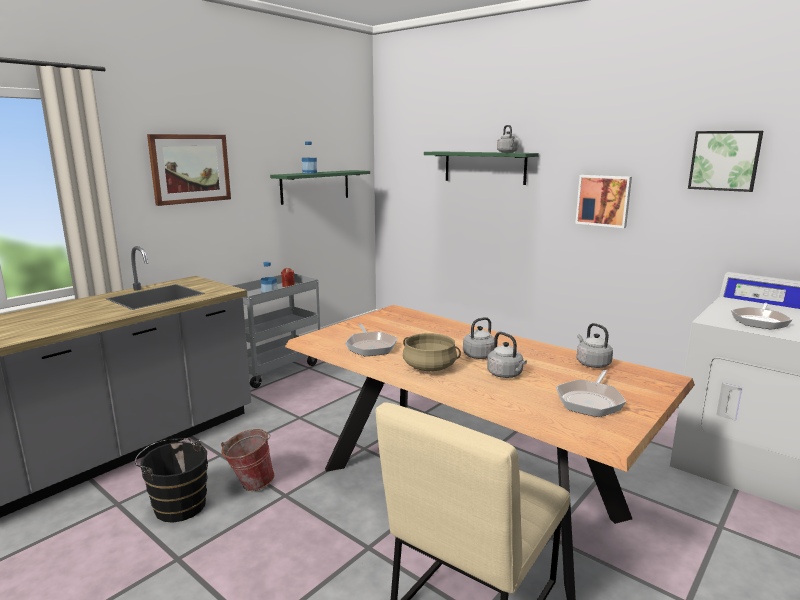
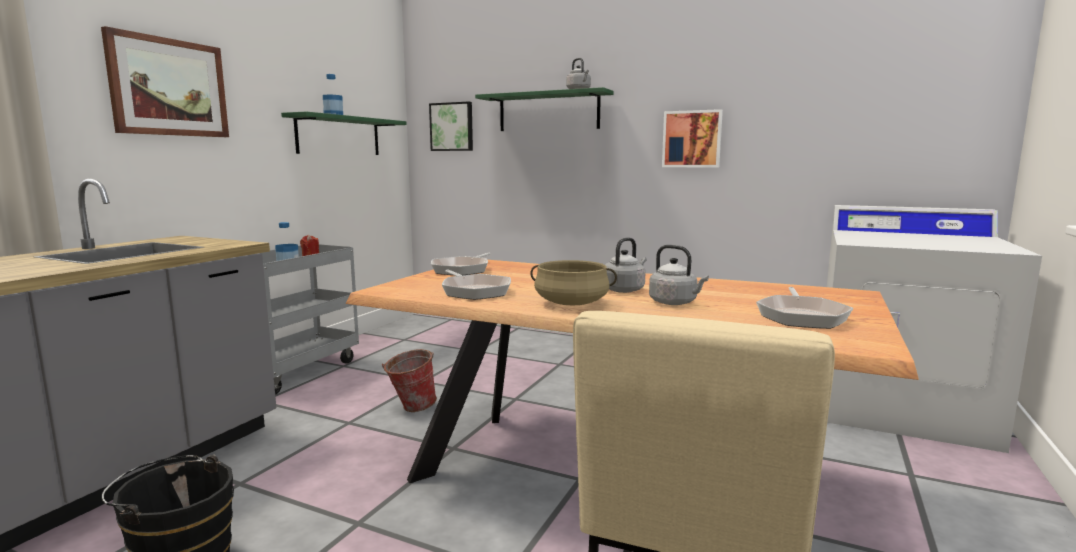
camera: 15 degrees left, 5 degrees down
(249, 484) = (297, 516): bucket -> bucket (411, 408)
(591, 363) = (761, 288): grey kettle -> none
(724, 160) = (822, 85): picture -> picture (452, 127)
(760, 321) = (899, 241): frying pan -> frying pan (462, 269)

